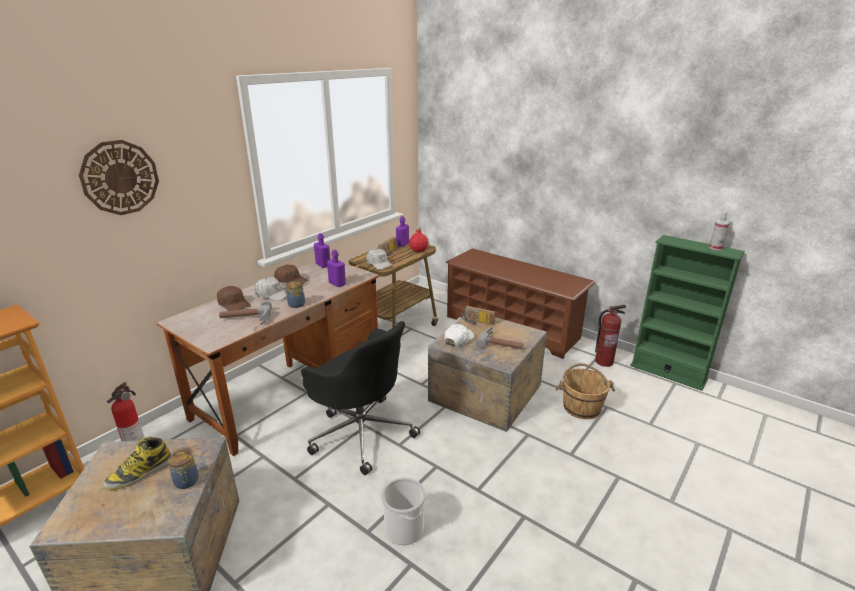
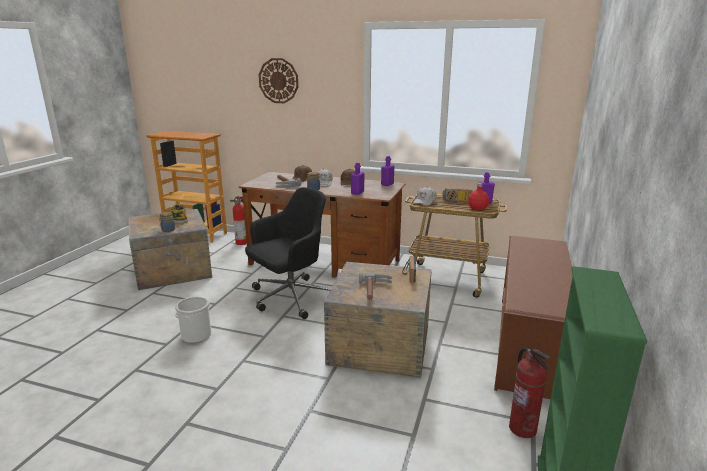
camera: 70 degrees right, 5 degrees down
(361, 432) = (290, 298): black office chair -> black office chair turned 150 degrees counterclockwise
(458, 339) = (367, 271): white cap -> none
(581, 407) = (398, 413): brown bucket -> none
(715, 248) = (611, 310): spray bottle -> none

